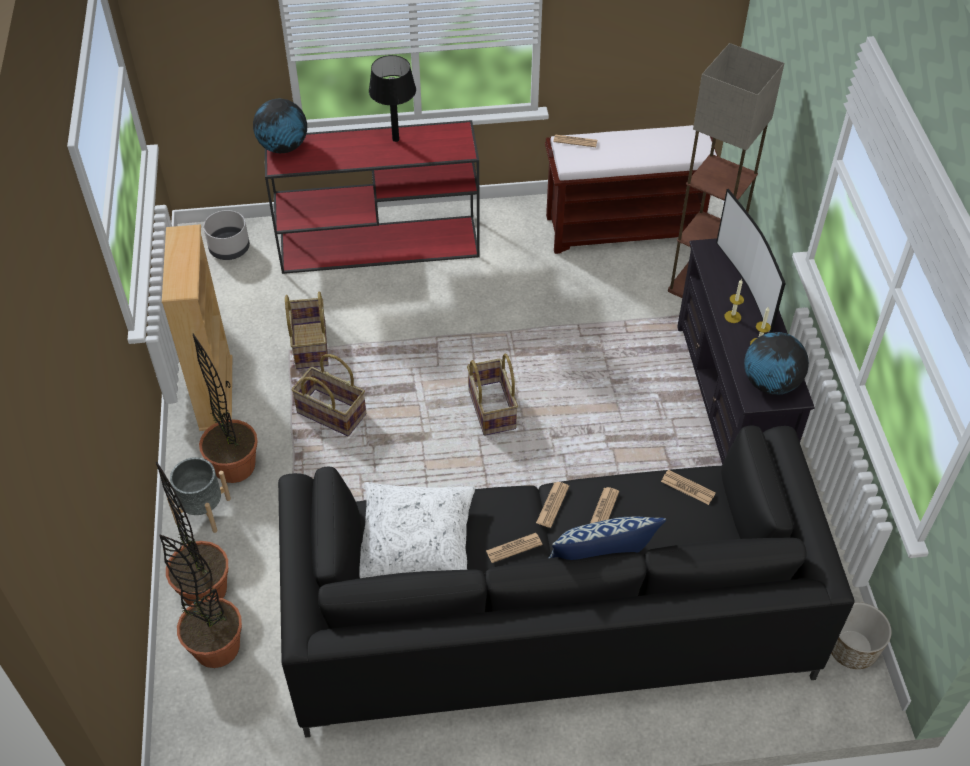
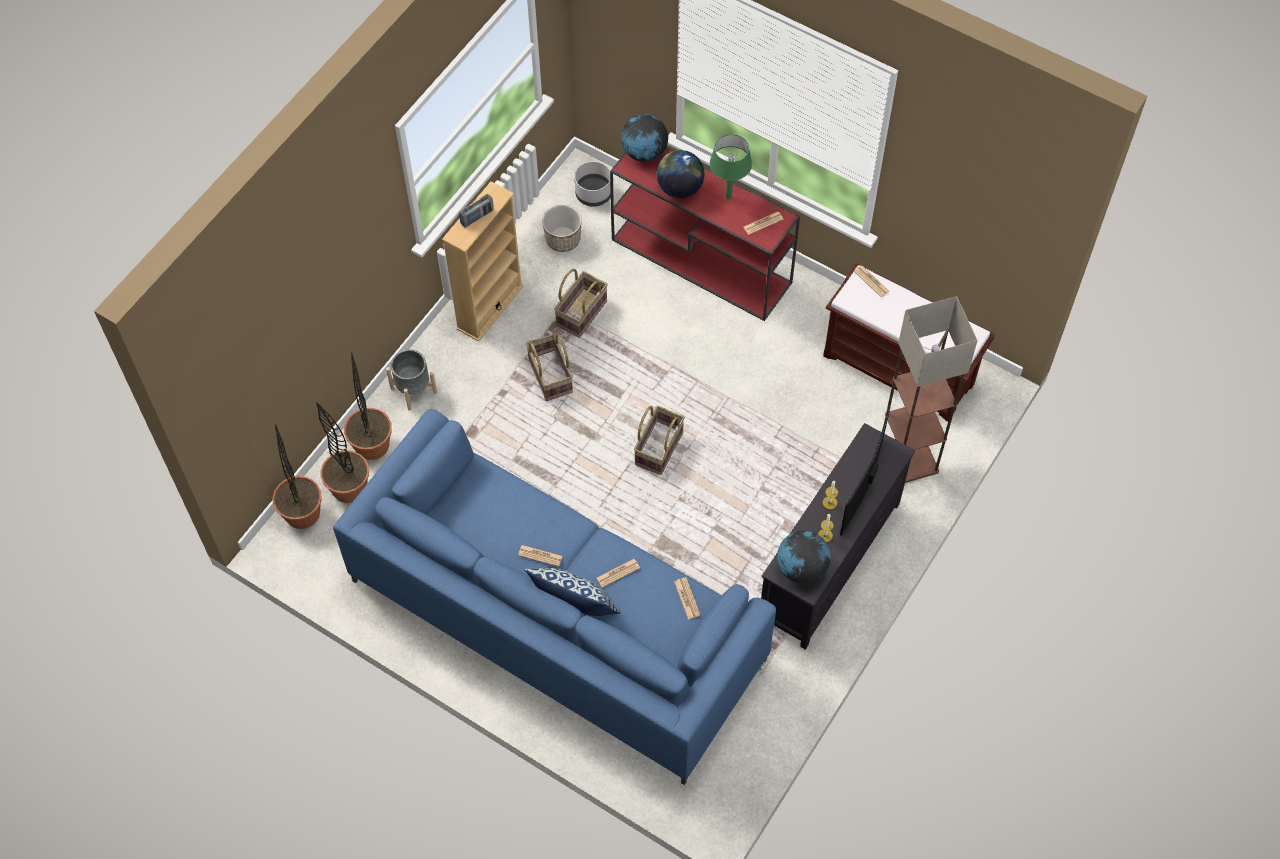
camera: 40 degrees right, 10 degrees up
(182, 263) = (477, 217): none -> radio
(234, 466) = (457, 371): potted plant -> potted plant (302, 513)
(344, 156) = (679, 188): none -> globe
(395, 139) = (728, 196): black table lamp -> green table lamp
(416, 540) = (487, 507): white pillow -> none
(548, 618) = (557, 619): black sofa -> blue sofa
(552, 505) = (591, 546): newspaper -> newspaper (763, 223)
(852, 649) = (728, 785): planter -> planter (563, 239)

